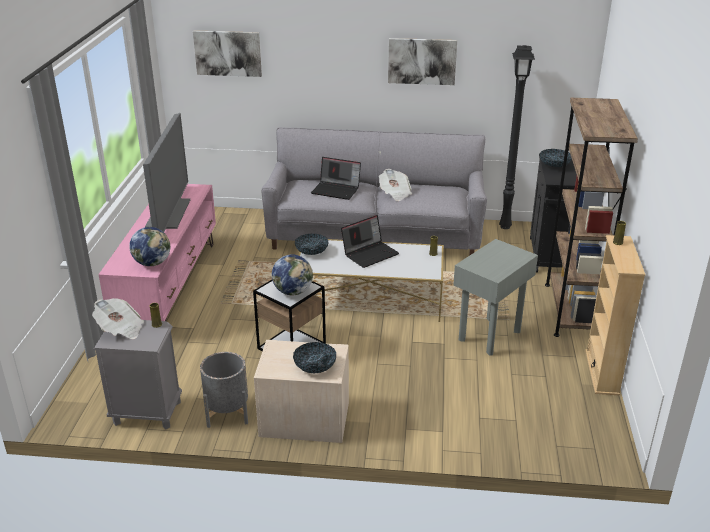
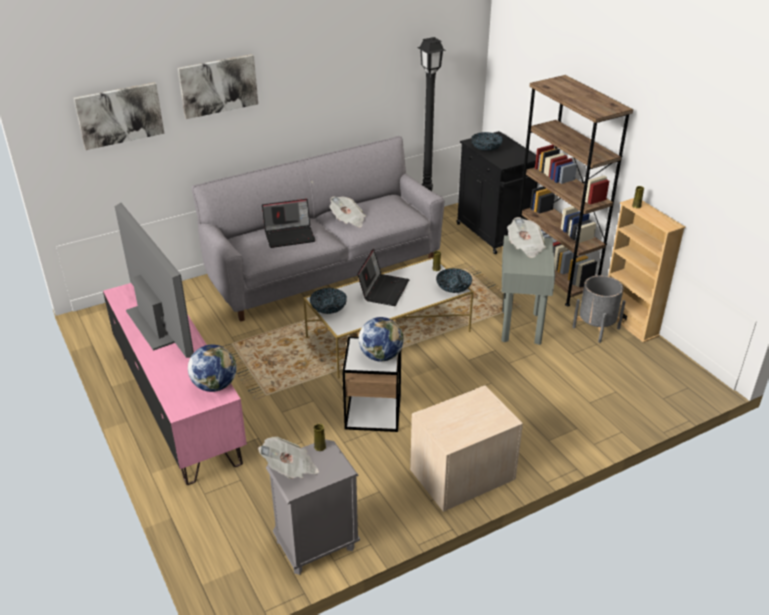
camera: 35 degrees left, 5 degrees up
(227, 412) = (389, 504): grey planter -> grey planter (596, 328)
(315, 367) = (484, 419): bowl -> bowl (453, 288)
(422, 61) = (332, 75): picture -> picture (218, 85)
(502, 253) = (525, 247): none -> newspaper

